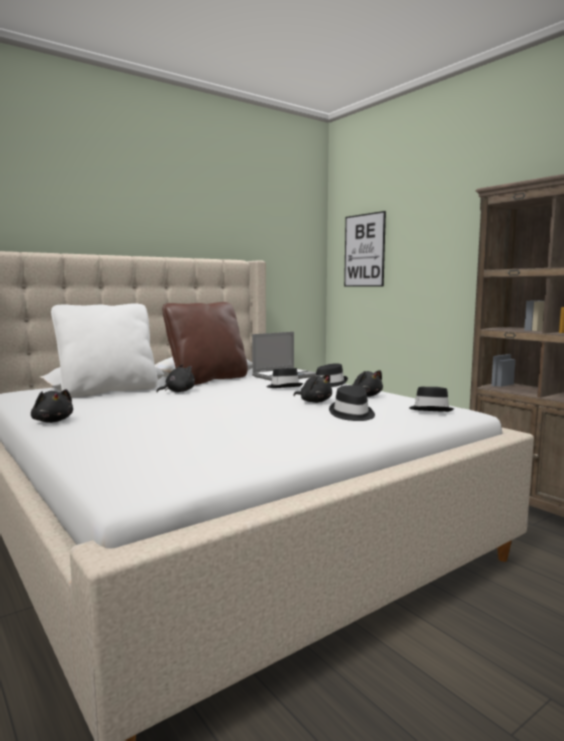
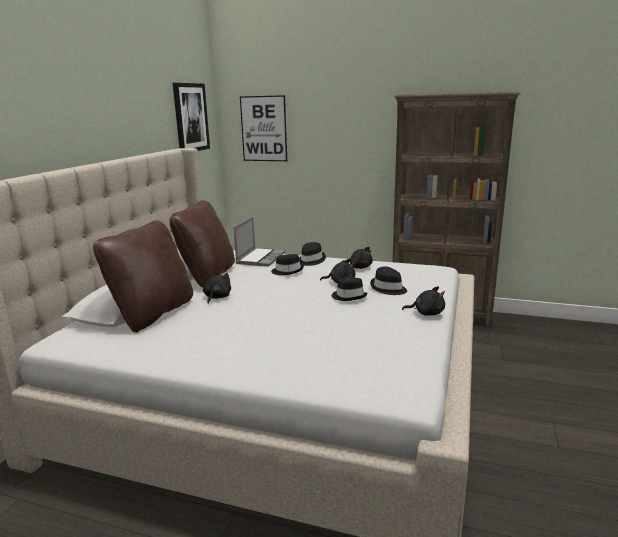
camera: 35 degrees left, 10 degrees up
(52, 421) = (196, 362): black plush toy -> black plush toy (426, 313)
(108, 391) = (153, 313): white pillow -> brown pillow
(283, 236) = (190, 117): none -> picture
(430, 410) = (420, 271): black hat -> black hat (349, 296)

